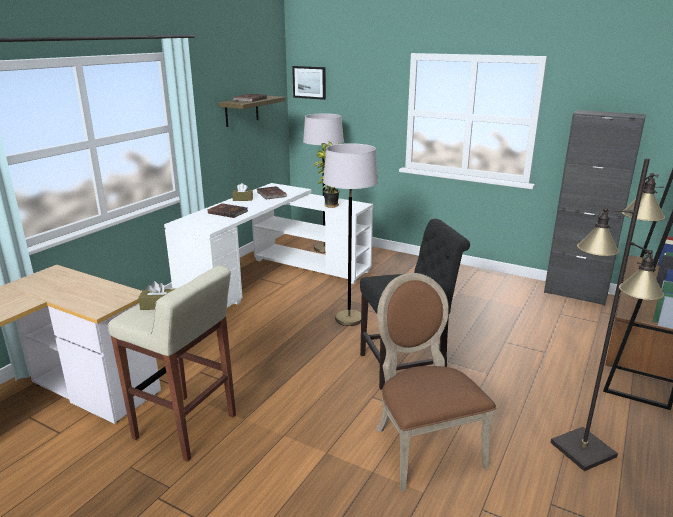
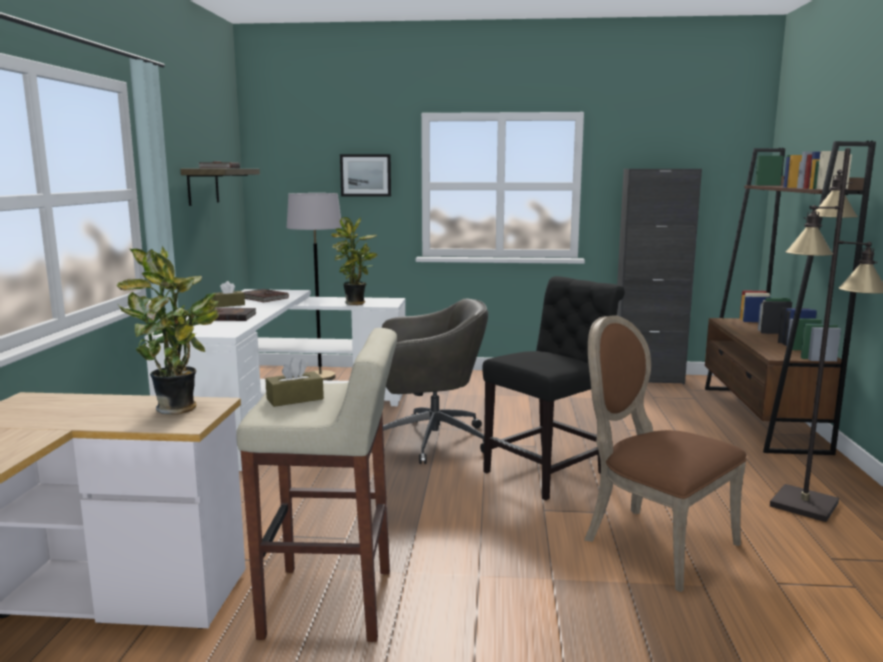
camera: 25 degrees left, 10 degrees down
(109, 296) = (180, 409): none -> potted plant
(309, 82) = (277, 155): picture -> picture (365, 175)
(349, 319) = (430, 440): grey floor lamp -> grey office chair

